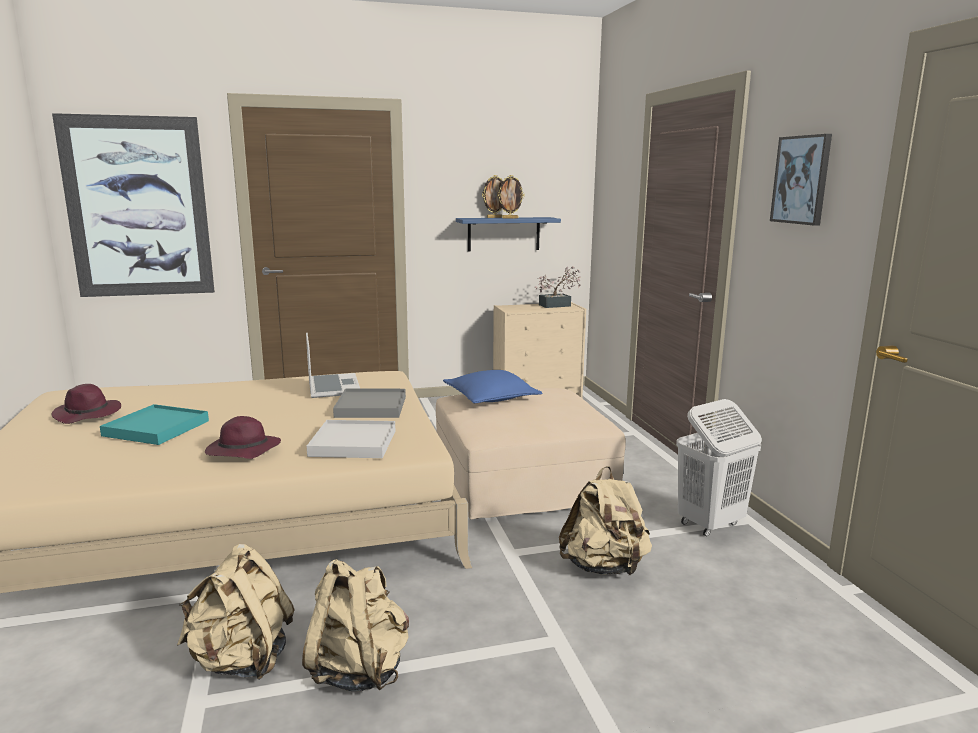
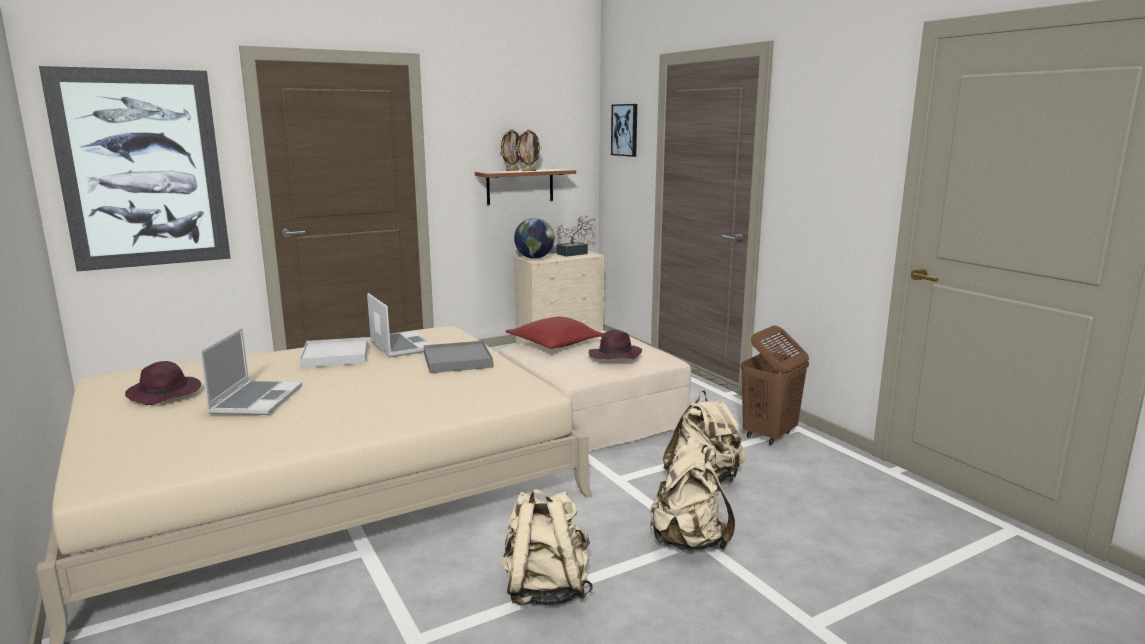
camera: 15 degrees left, 0 degrees up
(156, 428) = (256, 399): turquoise tray -> laptop
(242, 451) = (369, 411): purple hat -> purple hat (614, 356)
(242, 660) = (433, 601): beige backpack -> beige backpack (688, 542)
(353, 443) = (470, 393): white tray -> white tray (335, 356)
(491, 398) = (555, 344): blue pillow -> red pillow
(503, 234) = (520, 186): blue shelf -> brown shelf
(512, 307) = (534, 258): none -> globe
(710, 524) = (769, 435): white laundry basket -> brown laundry basket
(801, 180) = (830, 136): picture -> picture (625, 130)

